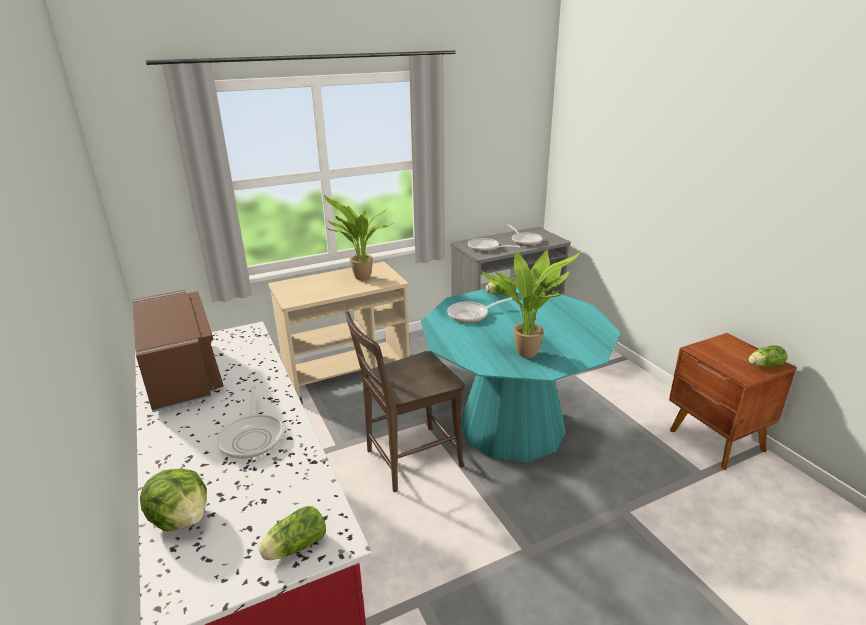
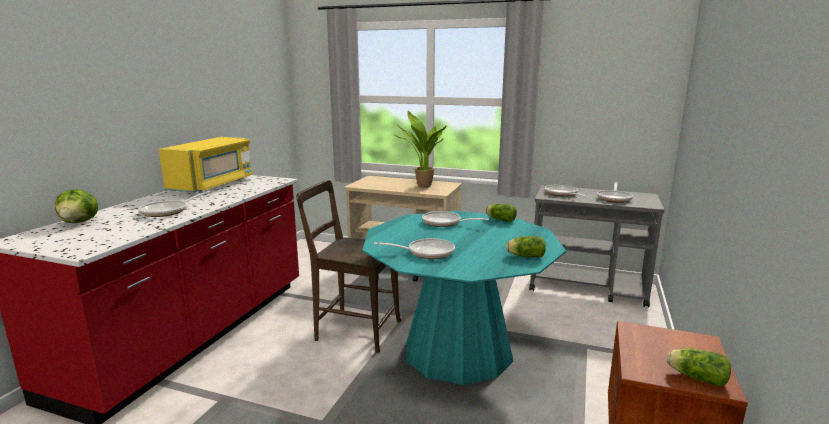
camera: 45 degrees right, 10 degrees down
(182, 374) = (213, 185): brown microwave -> yellow microwave
(294, 547) = (70, 246): lettuce -> lettuce (524, 256)
(528, 352) = (426, 252): potted plant -> frying pan

